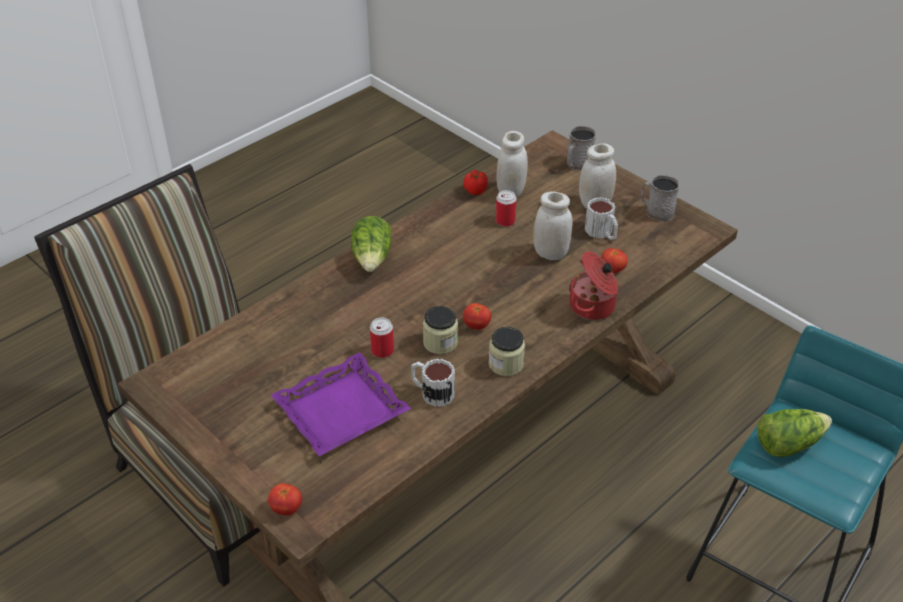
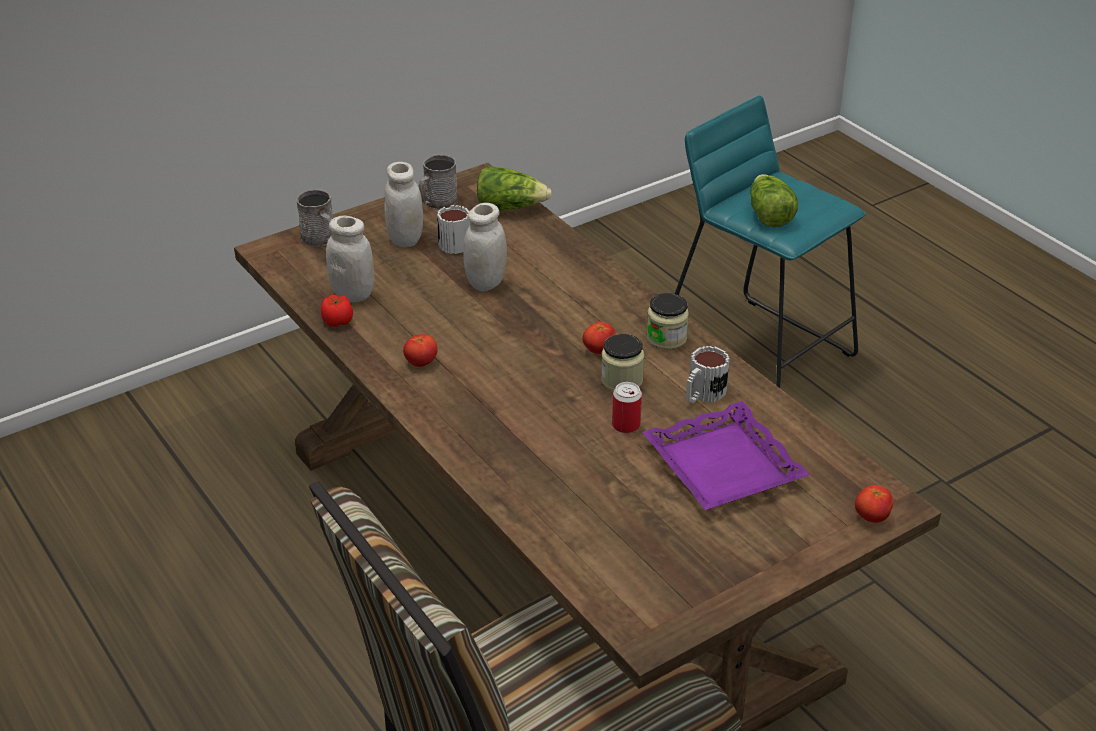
camera: 80 degrees left, 5 degrees down
(372, 258) = (447, 419): lettuce -> lettuce (510, 207)
(505, 221) = (411, 306): can -> none
(593, 306) = (587, 268): cooking pot -> none
(612, 270) = (529, 247): tomato -> tomato (421, 363)

